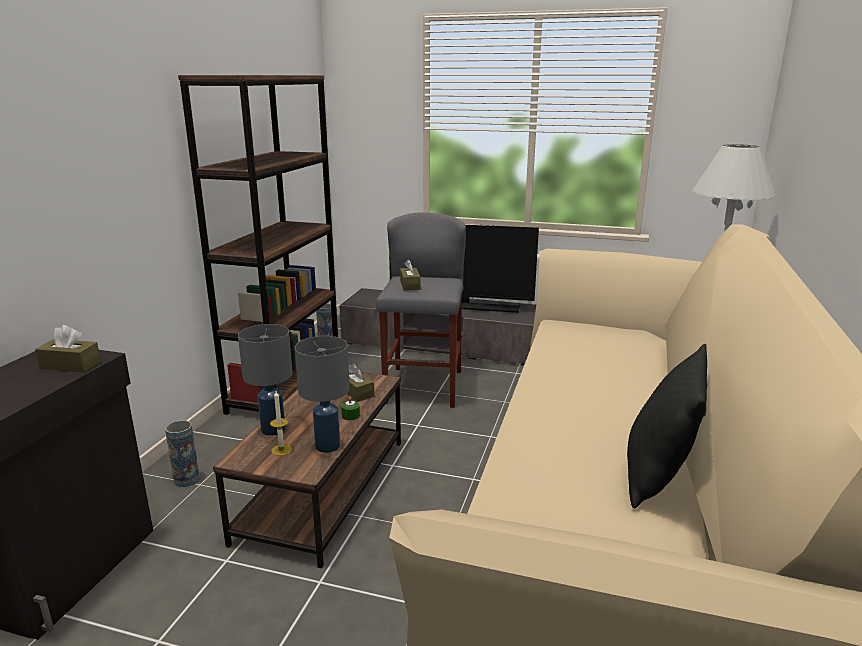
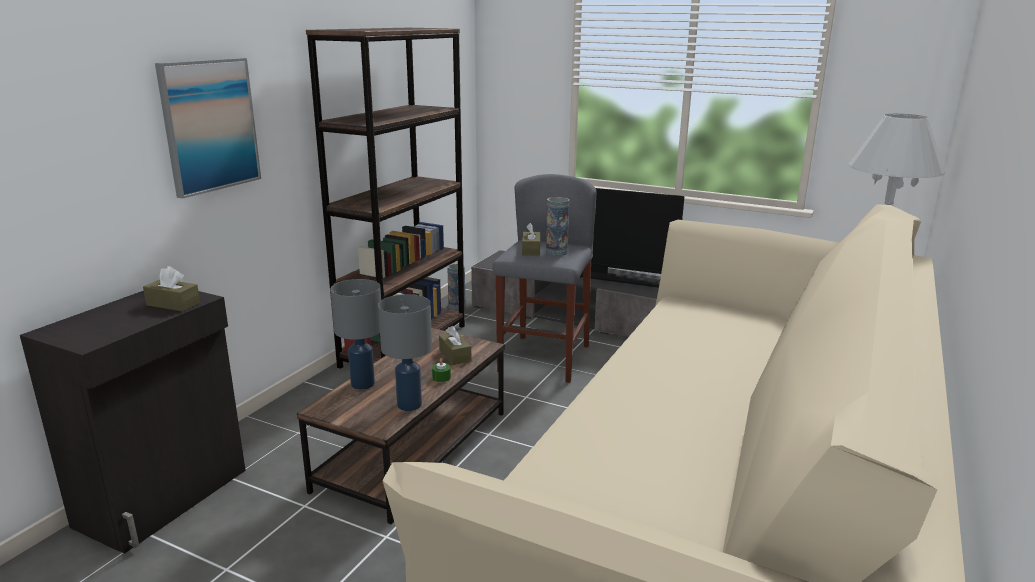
camera: 10 degrees right, 0 degrees up
(88, 174) = (209, 125): none -> picture
(187, 479) = (287, 427): vase -> vase (556, 252)
(281, 450) = (364, 404): candle -> none
(657, 477) = (713, 465): black pillow -> none

